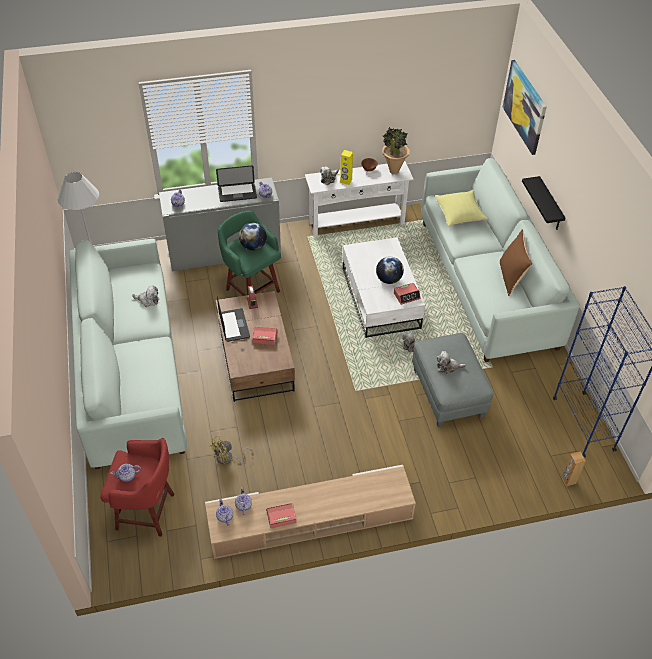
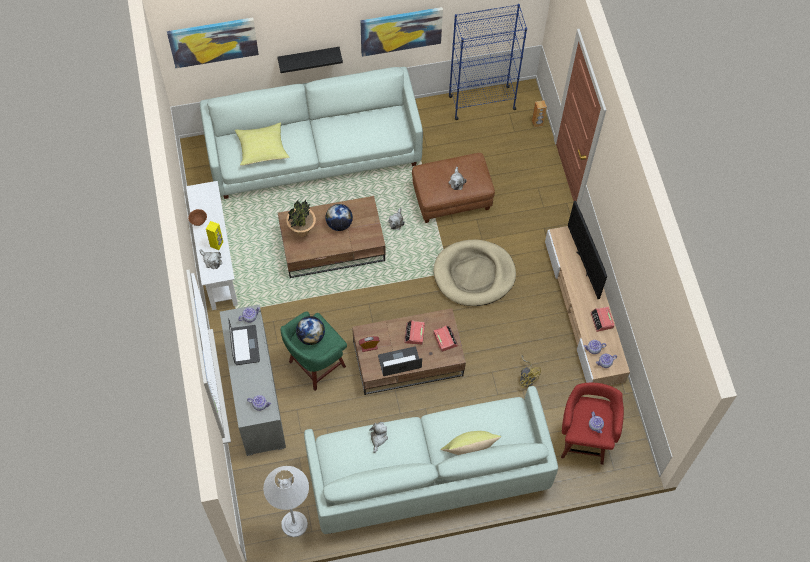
camera: 90 degrees left, 15 degrees up
(123, 368) = (468, 450): none -> yellow pillow
(354, 413) = (474, 274): none -> beige dog bed
(358, 501) = (584, 263): none -> television
(381, 299) = (333, 245): white coffee table -> brown coffee table
(393, 171) = (203, 198): potted plant -> potted plant (302, 233)
(407, 296) = (362, 210): alarm clock -> alarm clock (445, 339)
(448, 394) = (452, 198): grey ottoman -> brown ottoman
(511, 277) = (352, 117): brown pillow -> none
(597, 257) = (401, 30): none -> picture

